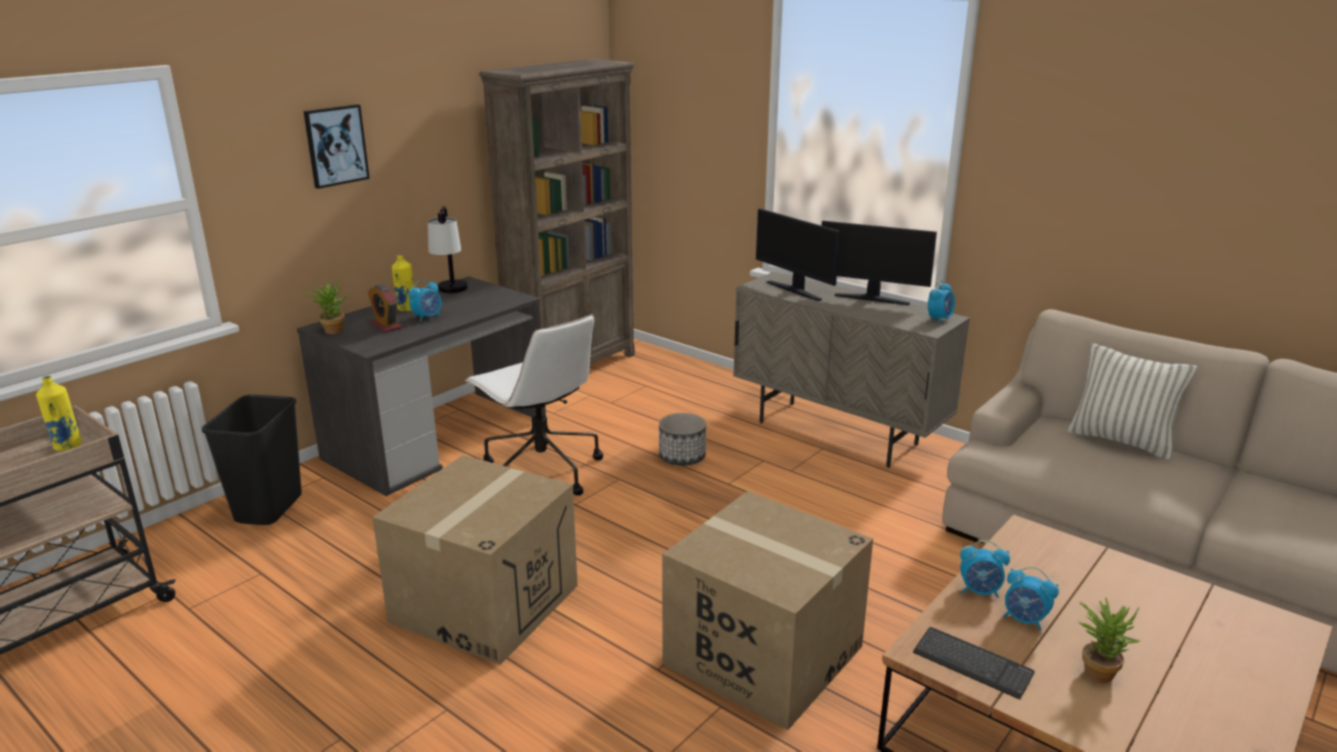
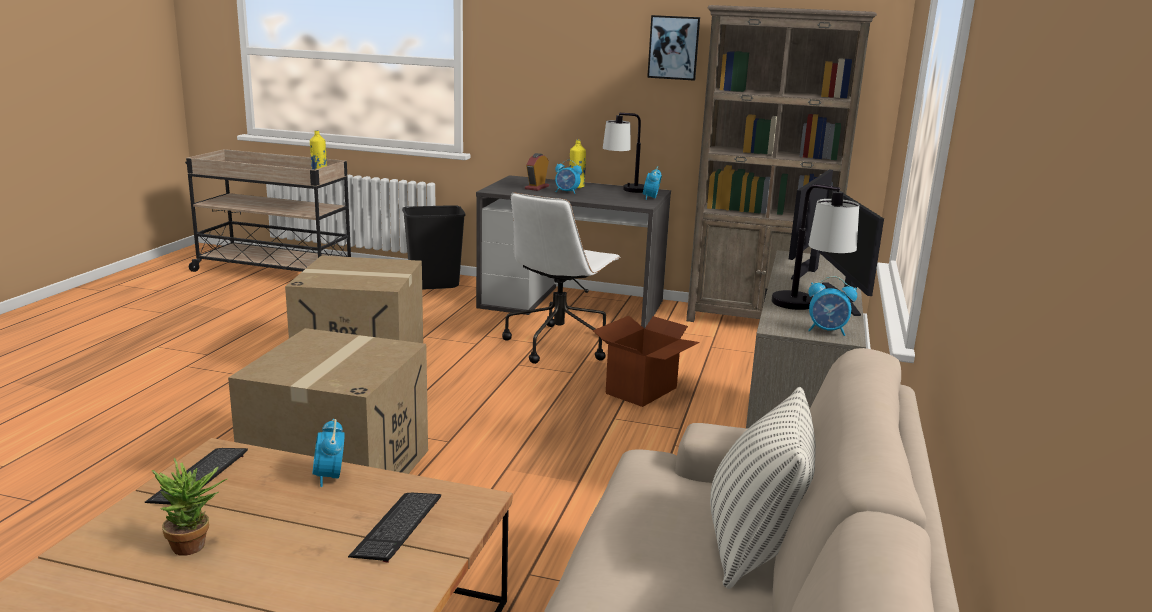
camera: 65 degrees right, 5 degrees down
(331, 330) = (514, 180): potted plant -> none
(336, 145) = (569, 46): picture -> picture (673, 47)
(682, 457) = (642, 391): planter -> cardboard box
(891, 313) = (808, 309): none -> table lamp
(1025, 620) = (282, 503): alarm clock -> alarm clock (651, 198)
(1066, 569) = (397, 528): none -> keyboard

